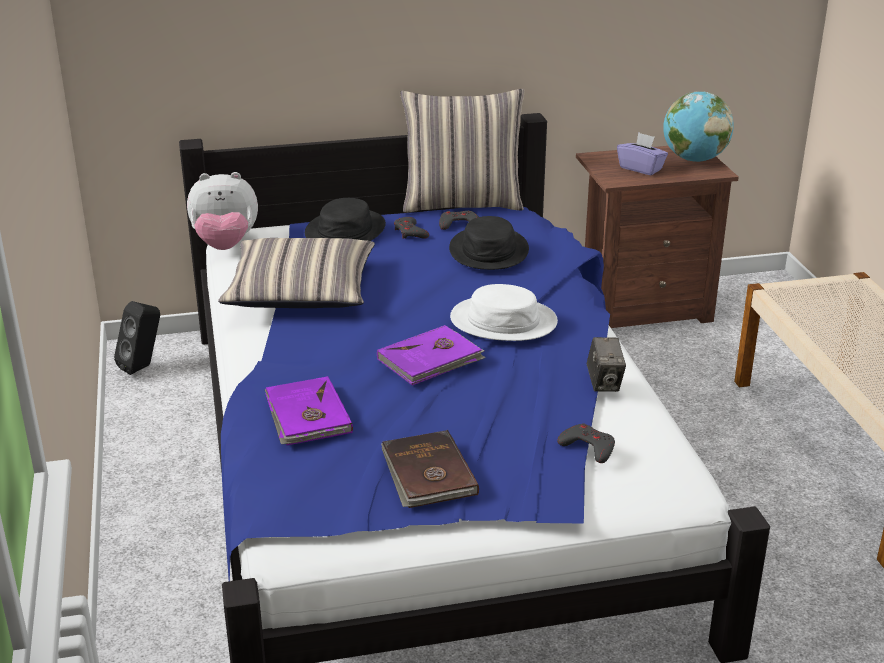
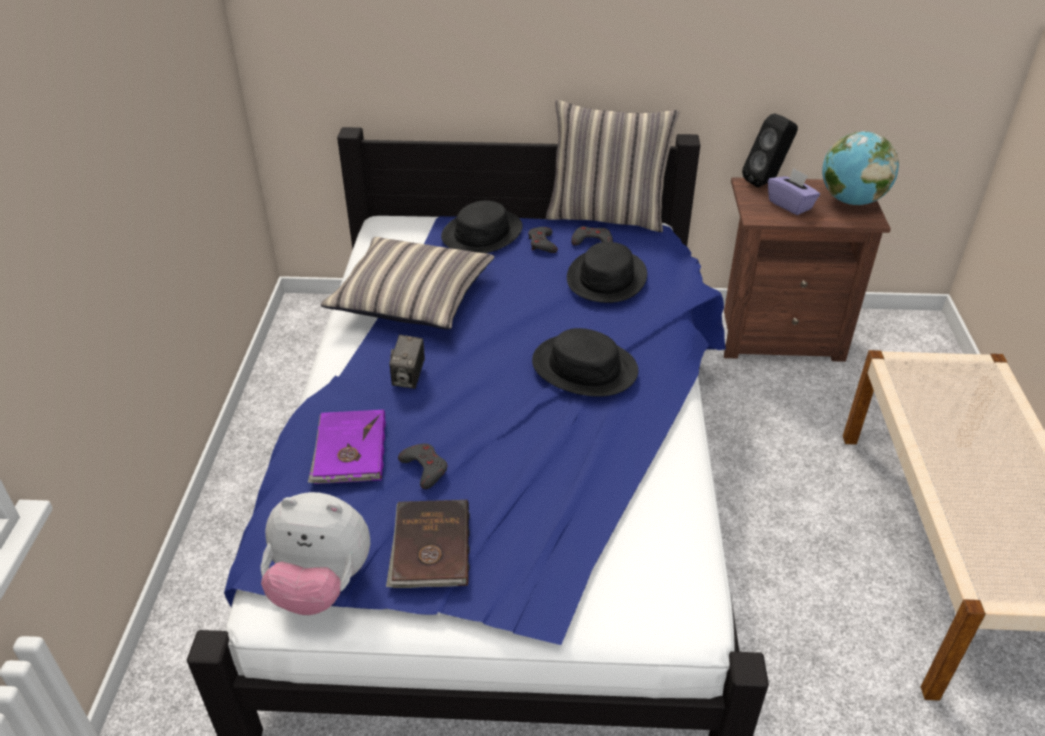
camera: 15 degrees right, 10 degrees up
(143, 367) = (303, 326): black speaker -> black speaker (766, 182)
(225, 245) = (371, 232): plush toy -> plush toy (320, 585)
(431, 359) = (494, 403): purple book -> none
(503, 321) = (584, 367): white hat -> black hat
(588, 447) = (605, 544): grey game controller -> grey game controller (424, 468)
(604, 383) = (656, 463): camera -> camera (409, 378)

